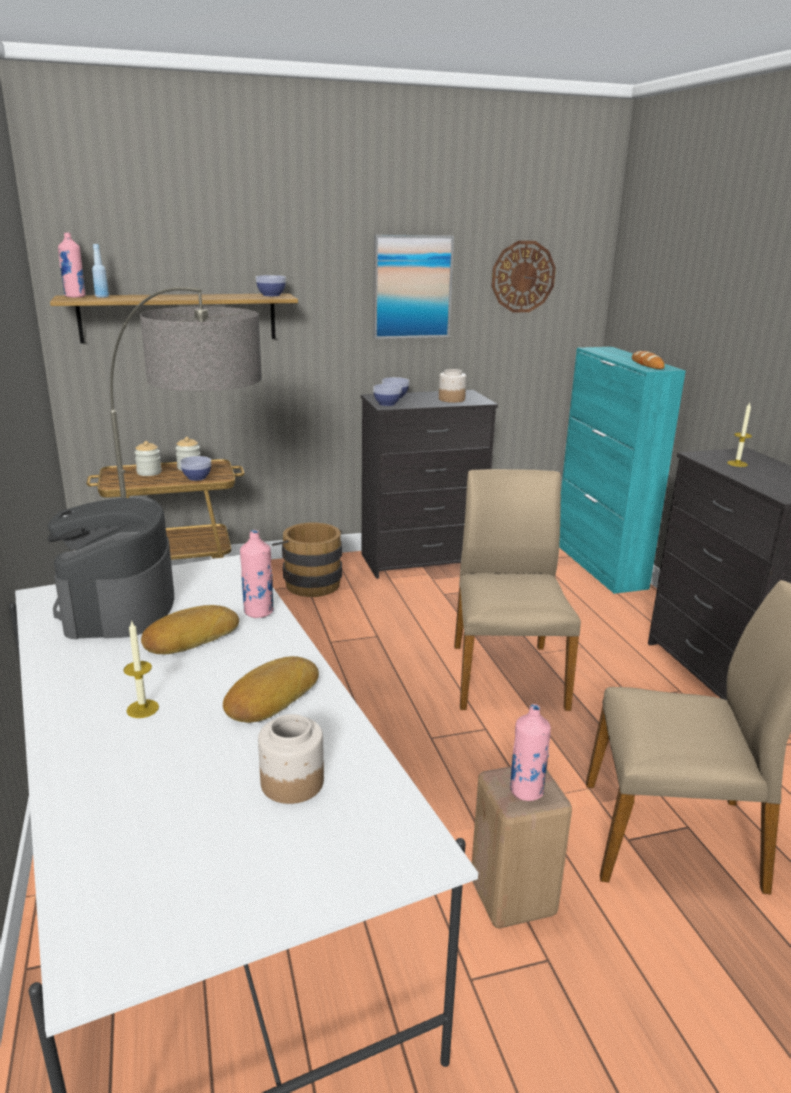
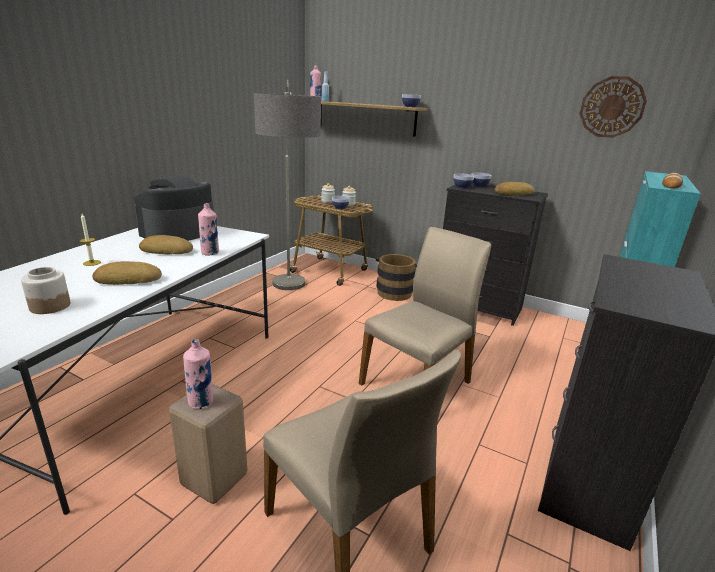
camera: 45 degrees right, 0 degrees up
(412, 287) = (512, 109): picture -> none
(451, 399) = (513, 193): jar -> bread
(737, 463) = (642, 274): candle -> none

